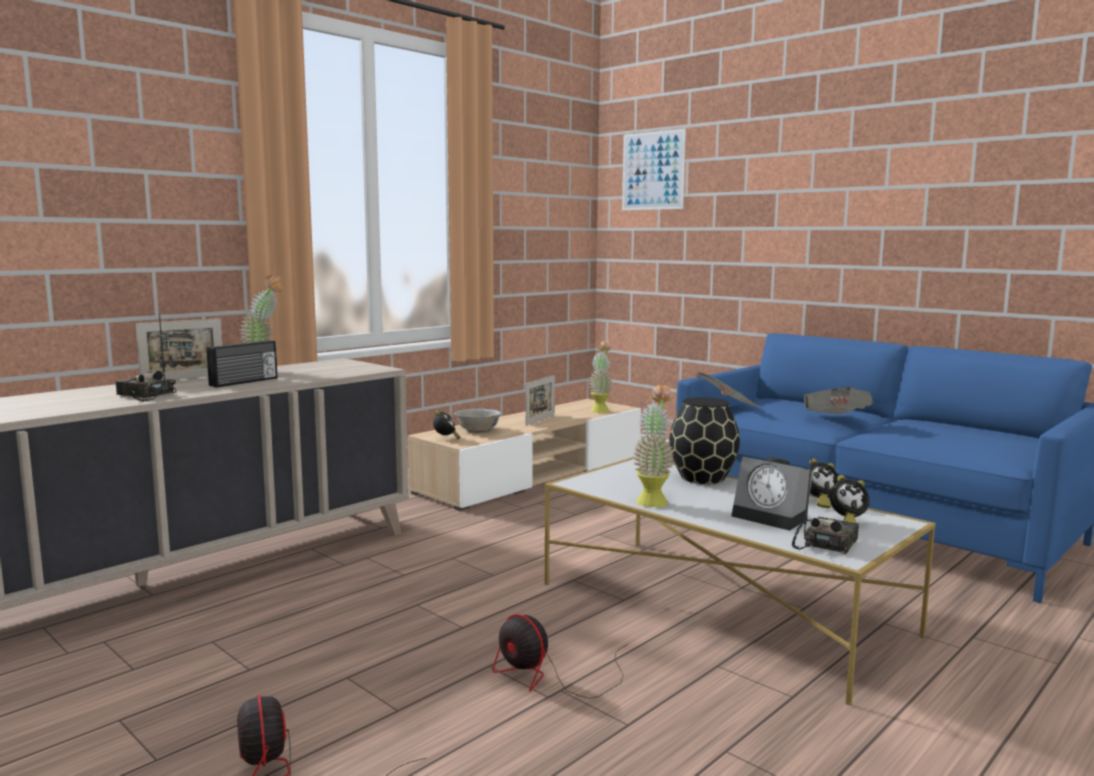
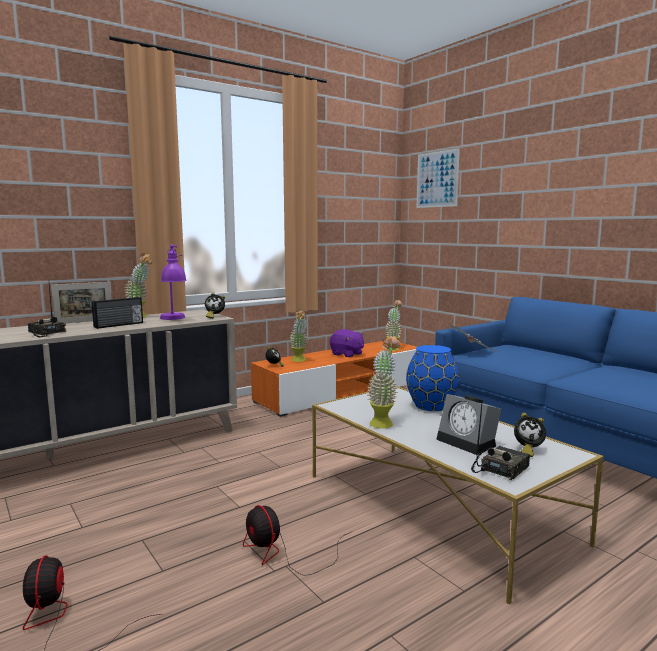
camera: 10 degrees right, 0 degrees up
(319, 372) = (174, 319): none -> purple table lamp
(478, 430) = (299, 361): white bowl -> potted plant
(533, 474) = (341, 392): beige tv stand -> orange tv stand
(540, 420) = (347, 354): picture frame -> purple plush toy
(702, 477) = (431, 405): black vase -> blue vase
(819, 502) = (513, 432): alarm clock -> alarm clock (214, 317)
(836, 420) = (552, 364): newspaper -> none

